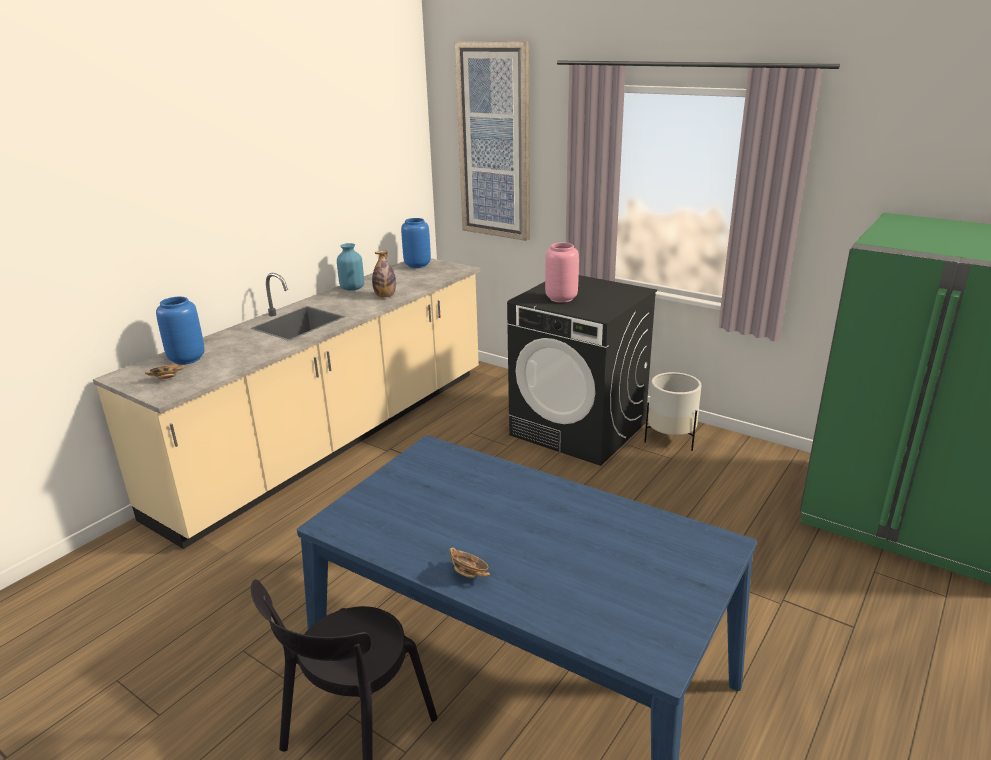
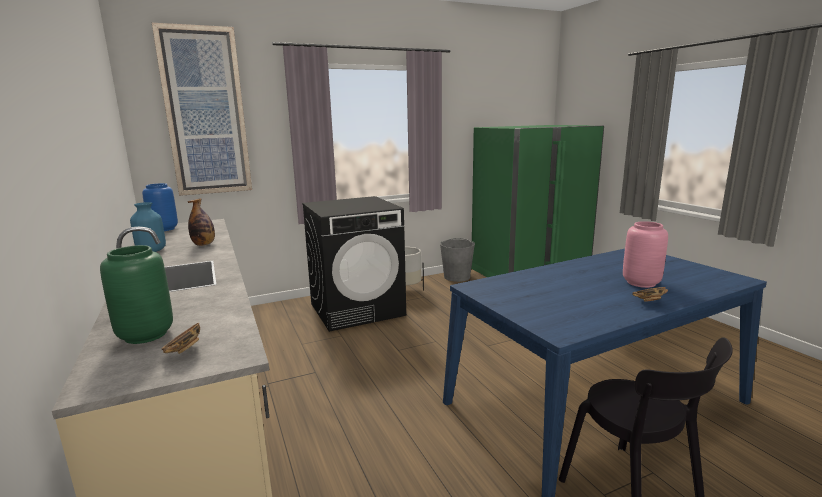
camera: 60 degrees left, 10 degrees down
(186, 359) = (145, 335): blue vase -> green vase
(561, 298) = (346, 208): pink vase -> pink vase (640, 283)
(780, 460) = (457, 277): none -> grey bucket

